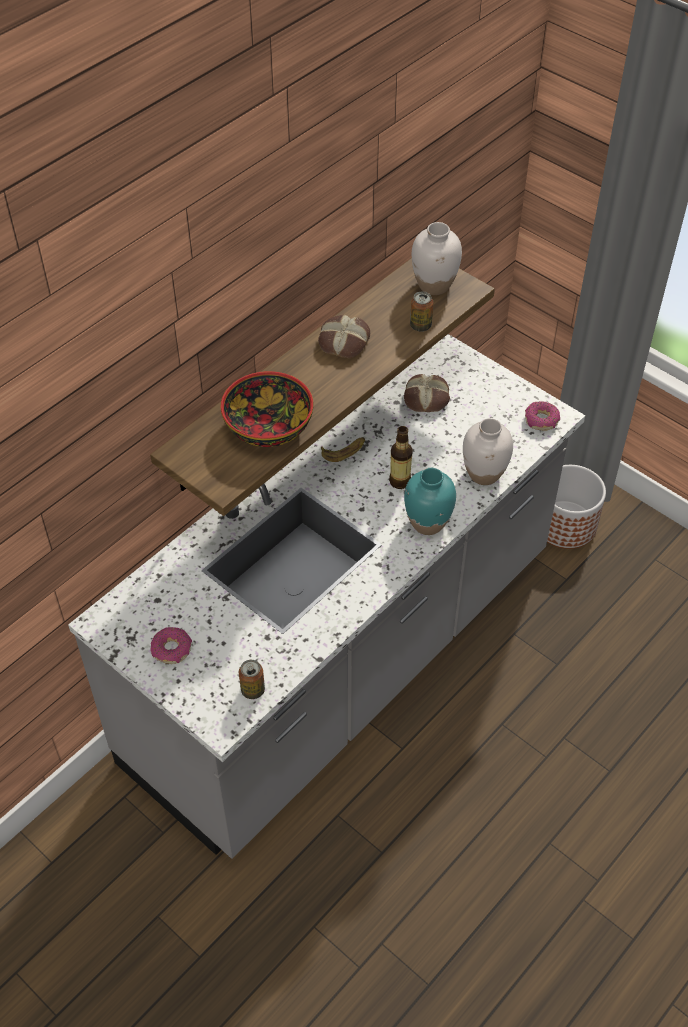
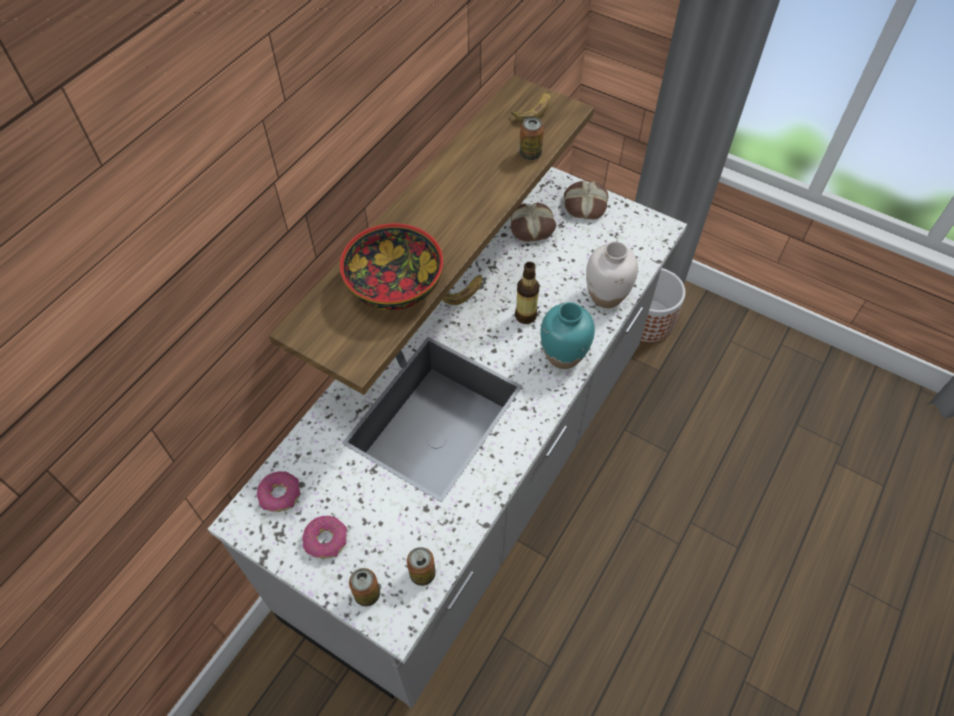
camera: 10 degrees left, 5 degrees up
(200, 699) = (367, 594): none -> can
(343, 341) = (454, 180): bread -> bread (584, 204)
(434, 285) = (533, 111): white vase -> banana
(541, 420) = (647, 234): donut -> donut (280, 495)

